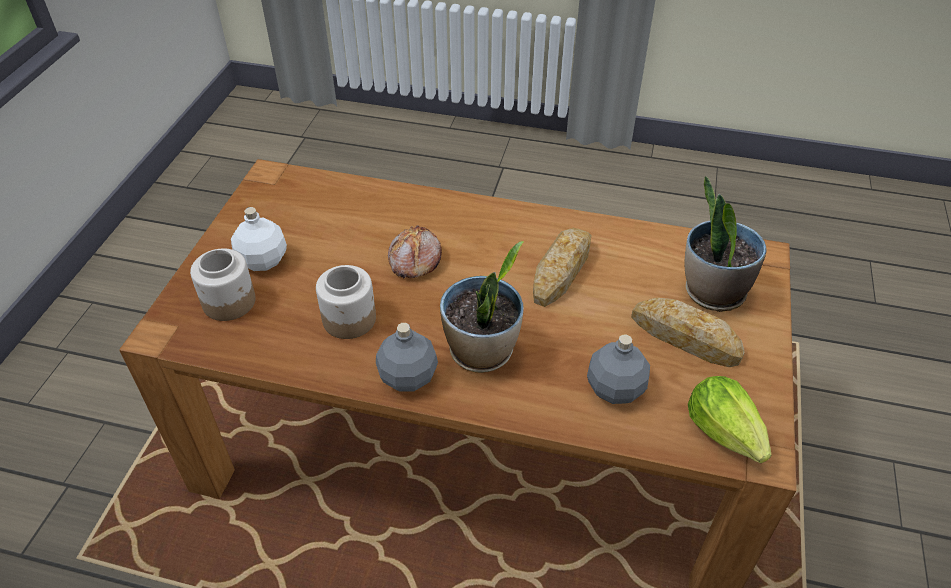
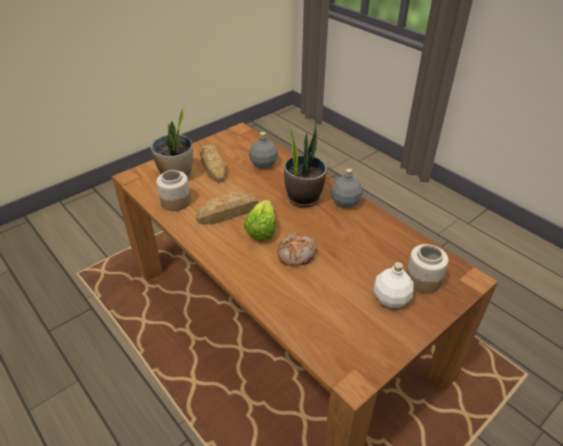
camera: 145 degrees left, 5 degrees down
(350, 319) = (356, 239): jar -> jar (175, 202)
(725, 432) = (242, 139): lettuce -> lettuce (261, 230)

